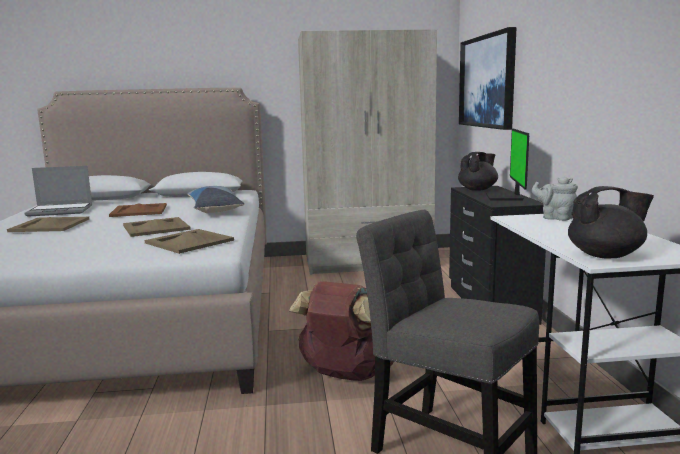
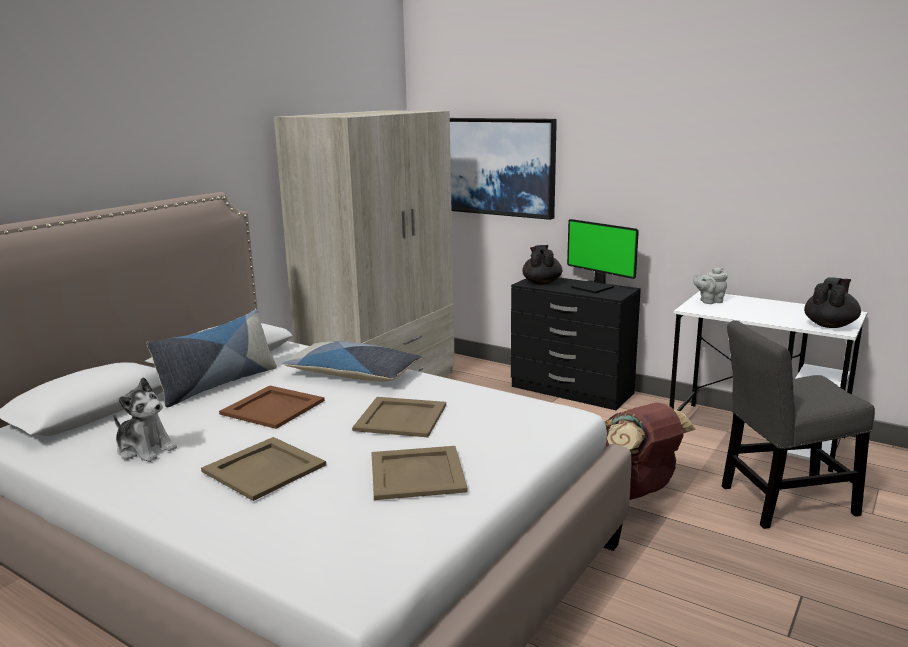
camera: 50 degrees left, 5 degrees up
(61, 211) = (145, 449): laptop -> plush toy
(162, 200) = (218, 384): none -> pillow
(189, 241) = (510, 416): beige tray -> beige tray (416, 472)

